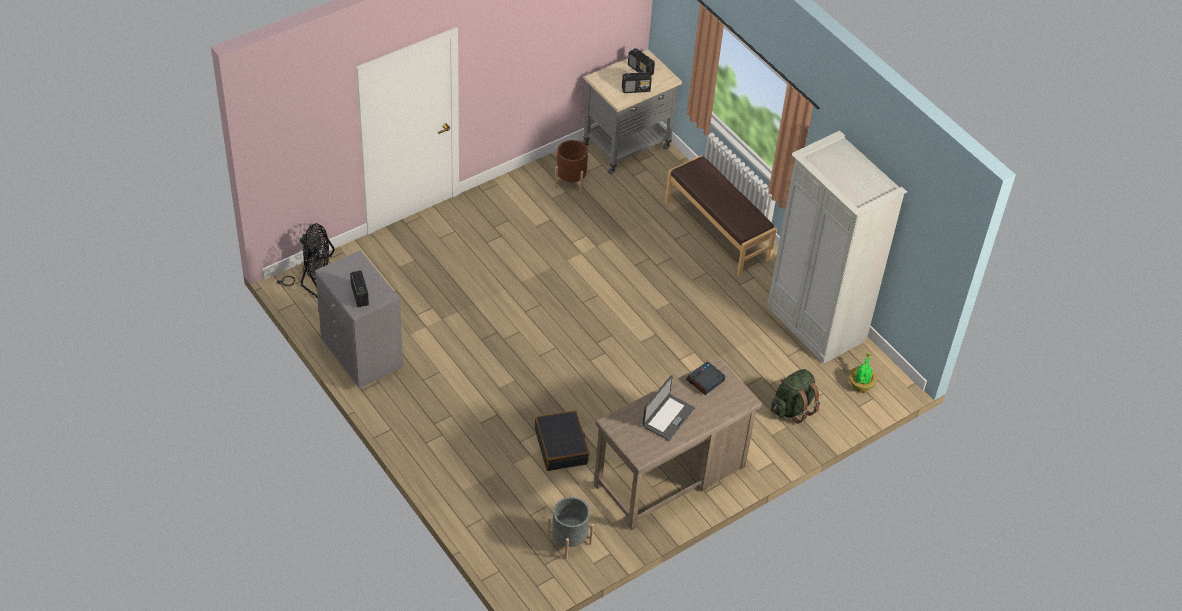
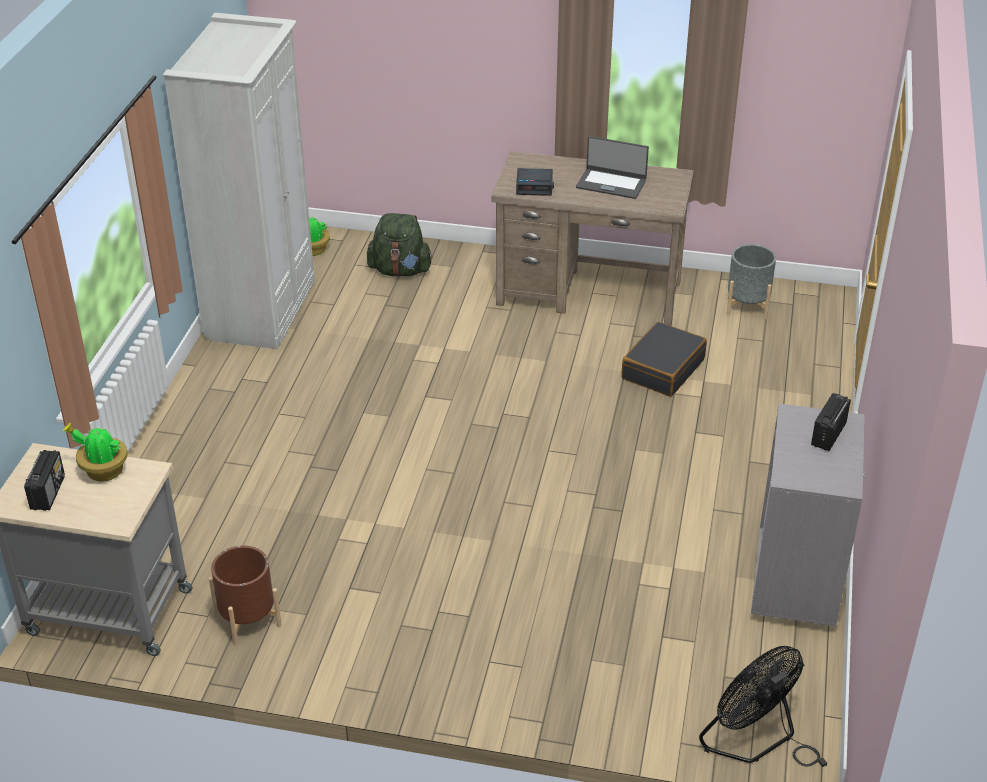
camera: 130 degrees left, 10 degrees down
(636, 89) = (103, 471): radio -> potted plant
(667, 417) = (611, 183): laptop -> laptop turned 150 degrees counterclockwise
(717, 230) = (192, 443): brown bench -> none

